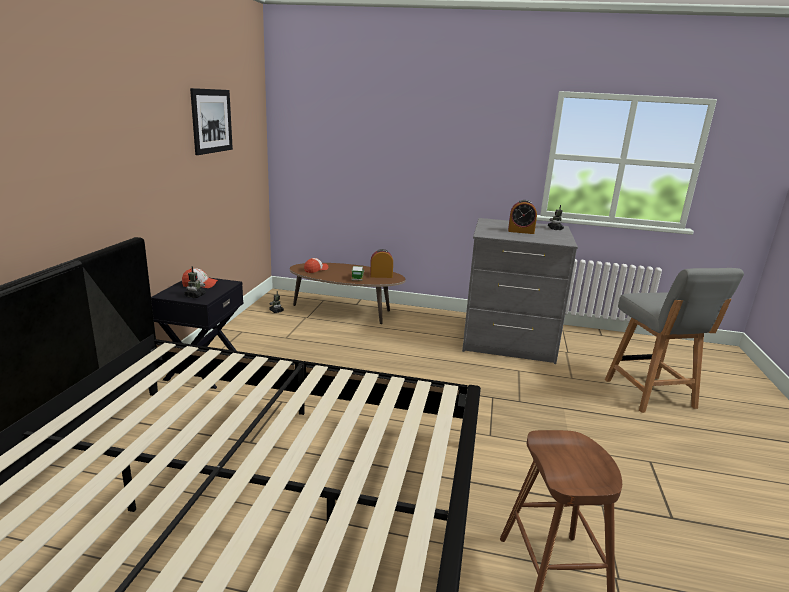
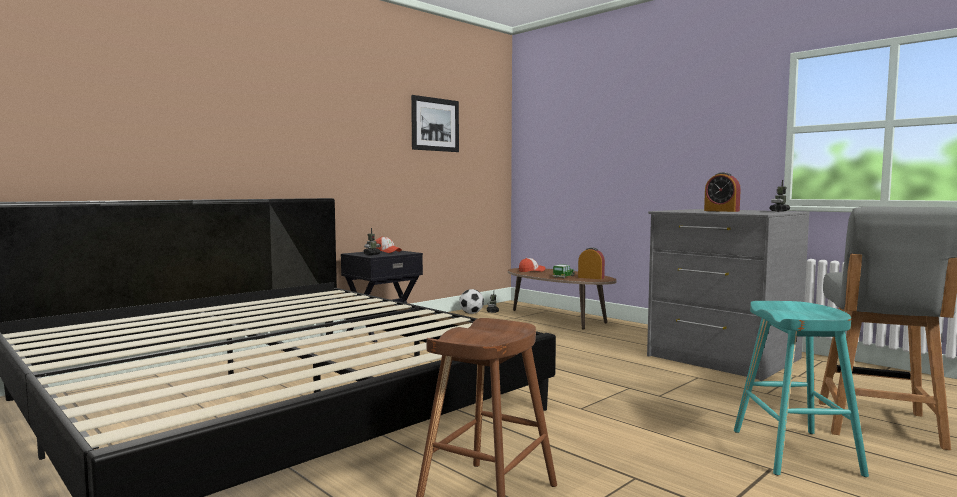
camera: 35 degrees right, 15 degrees down
(259, 317) = (471, 313): none -> football
(643, 439) = (794, 452): none -> turquoise stool

